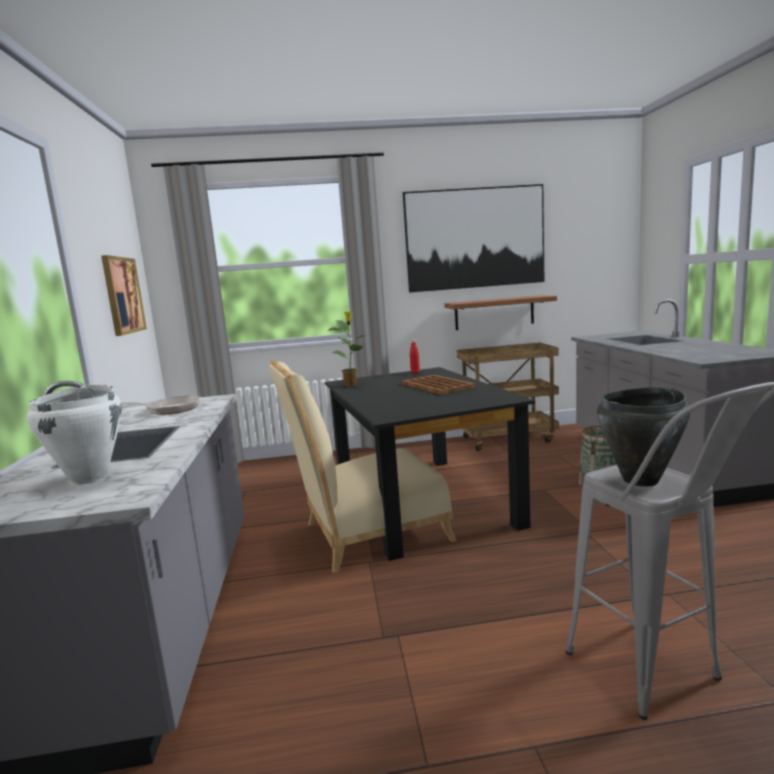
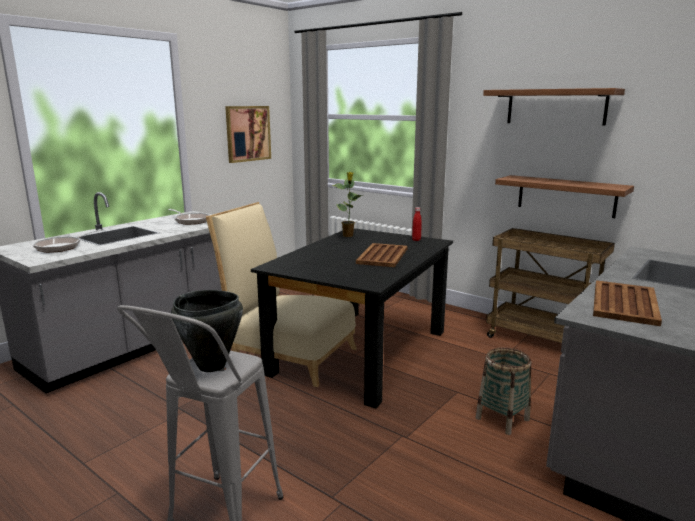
camera: 45 degrees right, 5 degrees up
(90, 478) = (62, 247): white cooking pot -> frying pan
(475, 238) = (555, 107): picture -> shelf
(688, 352) = (625, 303): none -> brown tray

